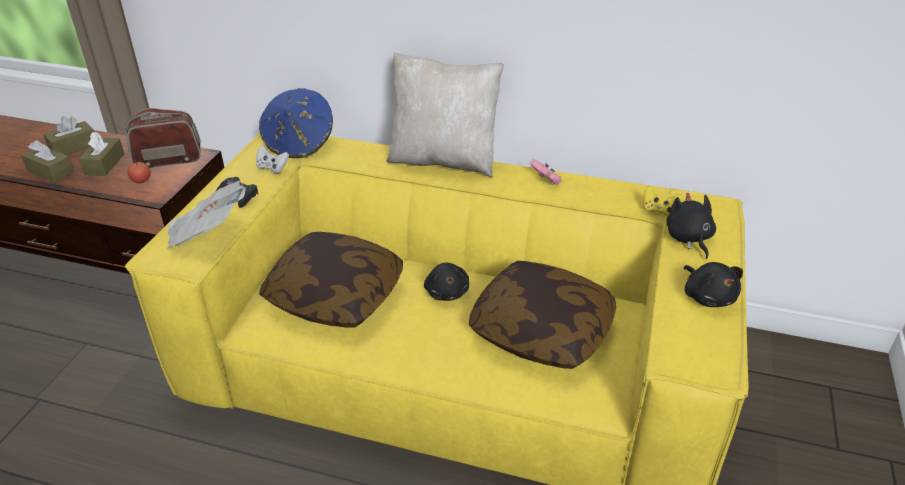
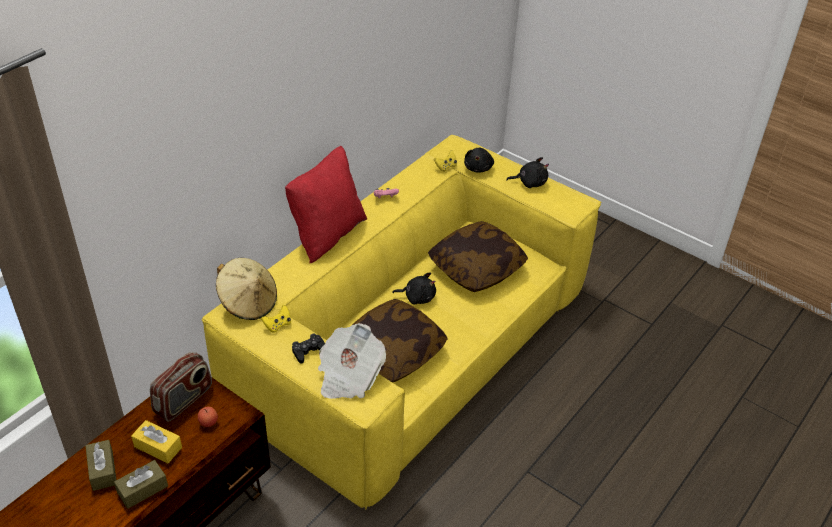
camera: 70 degrees left, 5 degrees up
(104, 164) = (158, 447): brown tissue box -> yellow tissue box
(168, 160) = (184, 400): radio -> radio turned 150 degrees counterclockwise
(272, 168) = (278, 325): white game controller -> yellow game controller
(299, 143) = (248, 303): blue hat -> beige hat
(443, 160) = (327, 234): beige pillow -> red pillow
(688, 238) = (478, 168): black plush toy -> black plush toy turned 90 degrees counterclockwise

